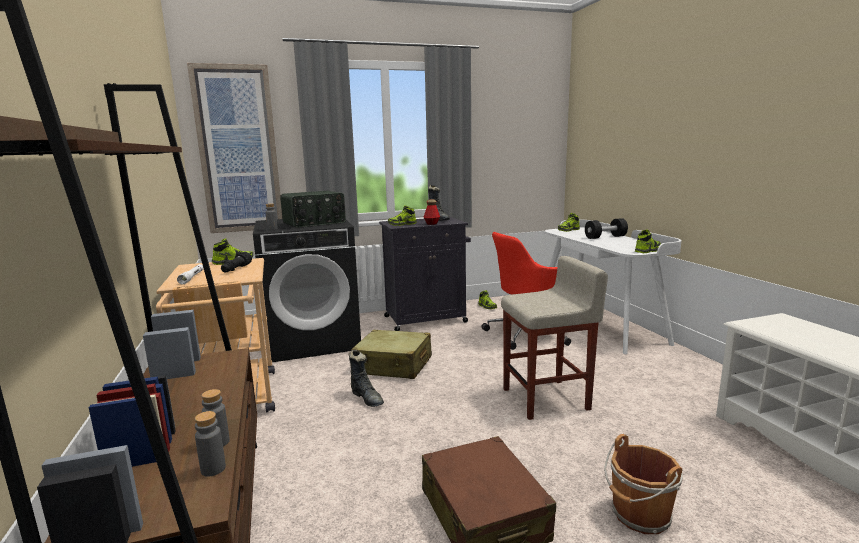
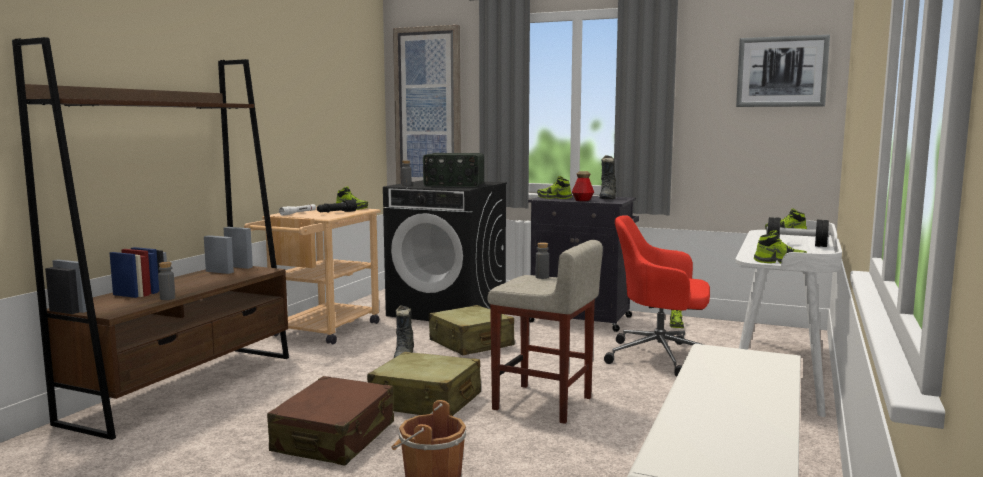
camera: 40 degrees right, 5 degrees down
(213, 469) = (143, 305): grey bottle -> grey bottle (542, 277)
(473, 435) = (426, 401): none -> beige suitcase
(532, 118) = (781, 71): none -> picture

